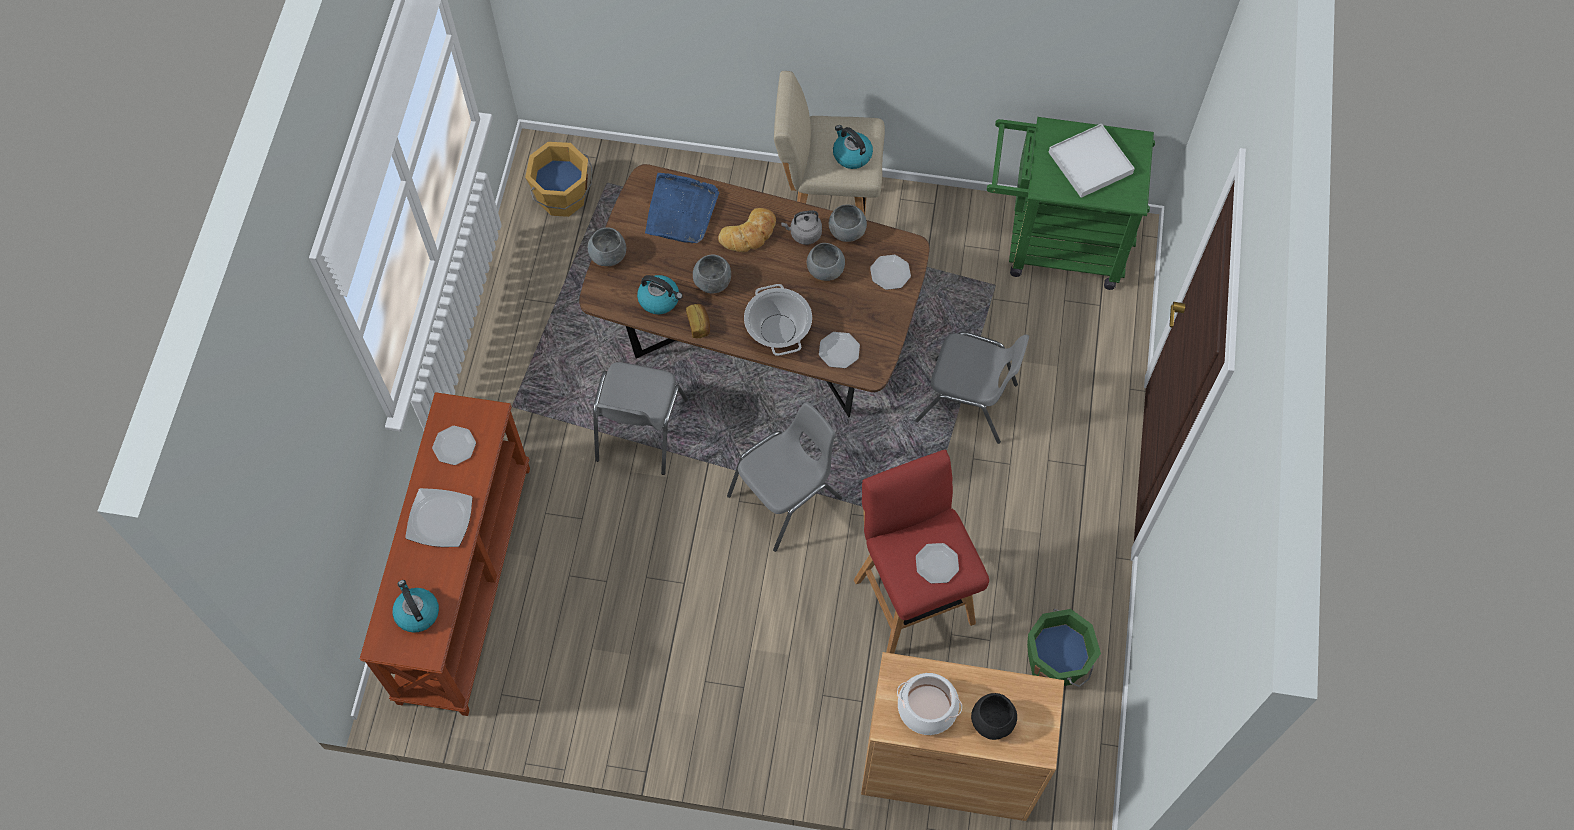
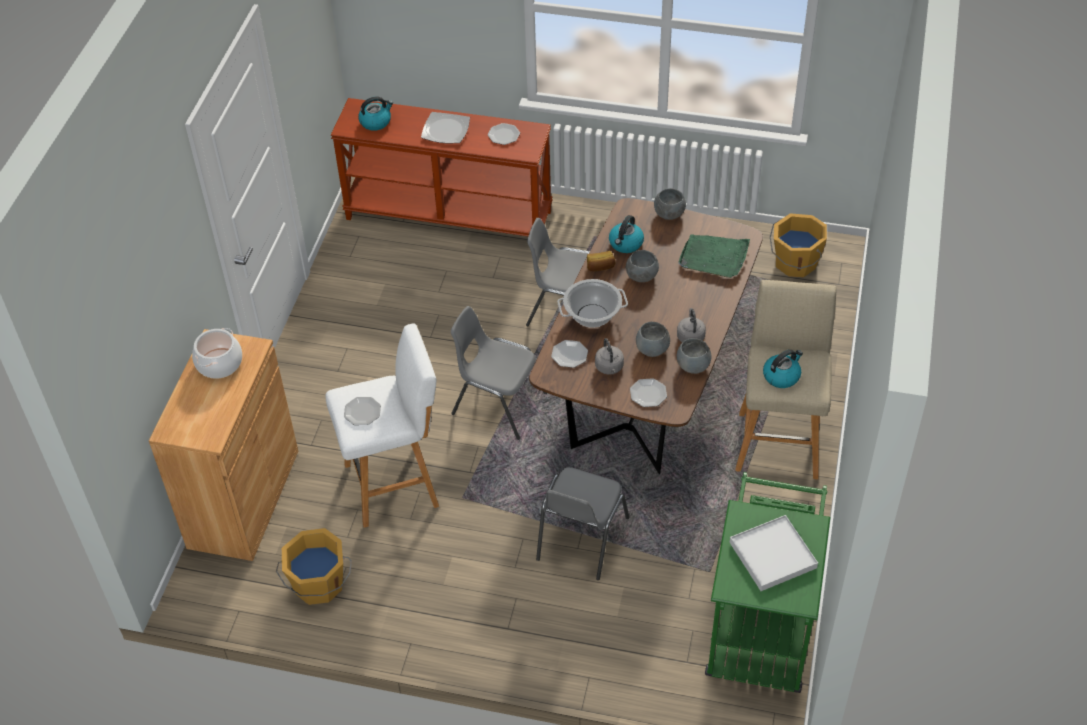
camera: 95 degrees right, 15 degrees down
(681, 211) = (714, 257): blue tray -> green tray
(749, 234) = (690, 300): bread -> none
(787, 497) = (497, 403): grey chair -> grey chair turned 150 degrees clockwise
(855, 310) = (609, 368): none -> grey kettle
(912, 597) = (395, 484): red stool -> white stool
(992, 721) = (198, 403): black bowl -> none
(1056, 661) = (319, 585): green bucket -> orange bucket

